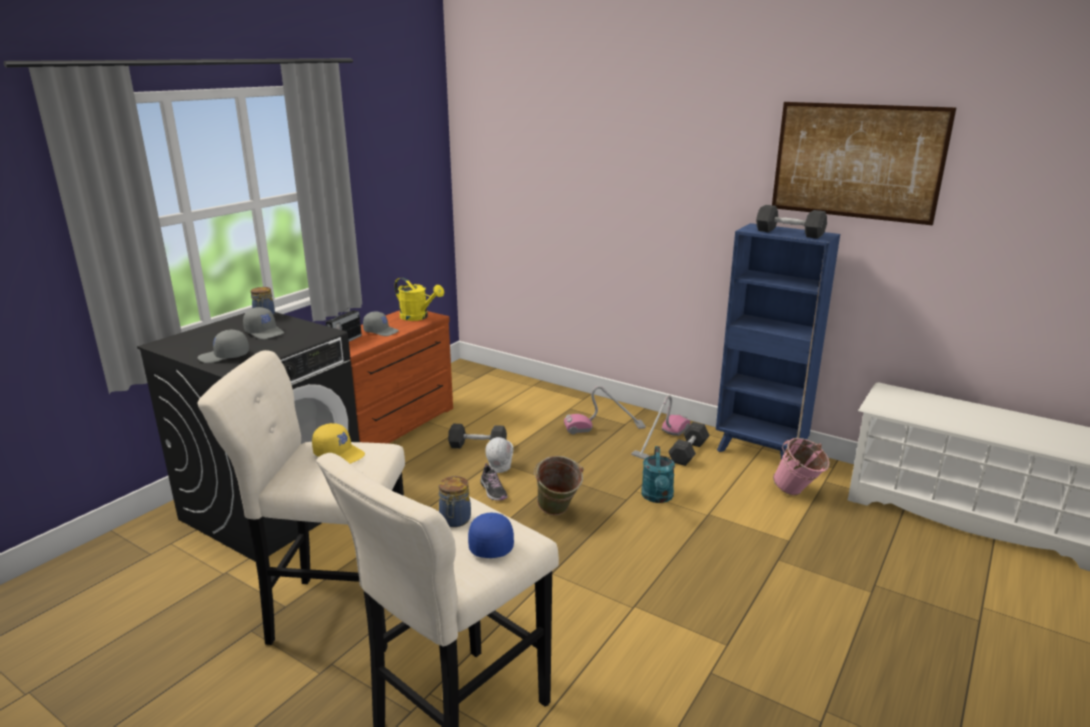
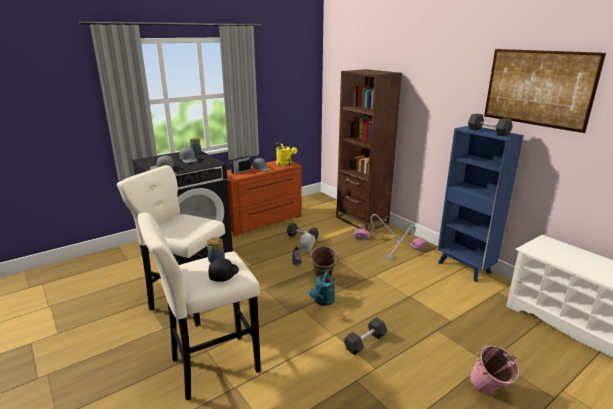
camera: 20 degrees right, 0 degrees up
(339, 454) = (190, 221): yellow cap -> none
(490, 542) = (224, 274): blue cap -> black cap
(561, 400) = (362, 220): none -> brown bookcase
(658, 497) = (385, 281): turquoise watering can -> turquoise watering can (323, 301)
(688, 452) = (419, 260): grey dumbbell -> grey dumbbell (365, 342)
(797, 493) = (474, 295): pink bucket -> pink bucket (489, 392)

